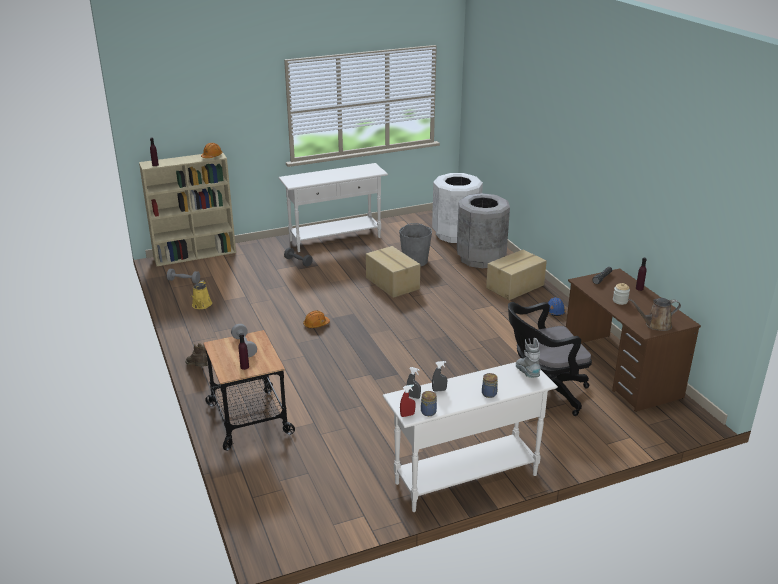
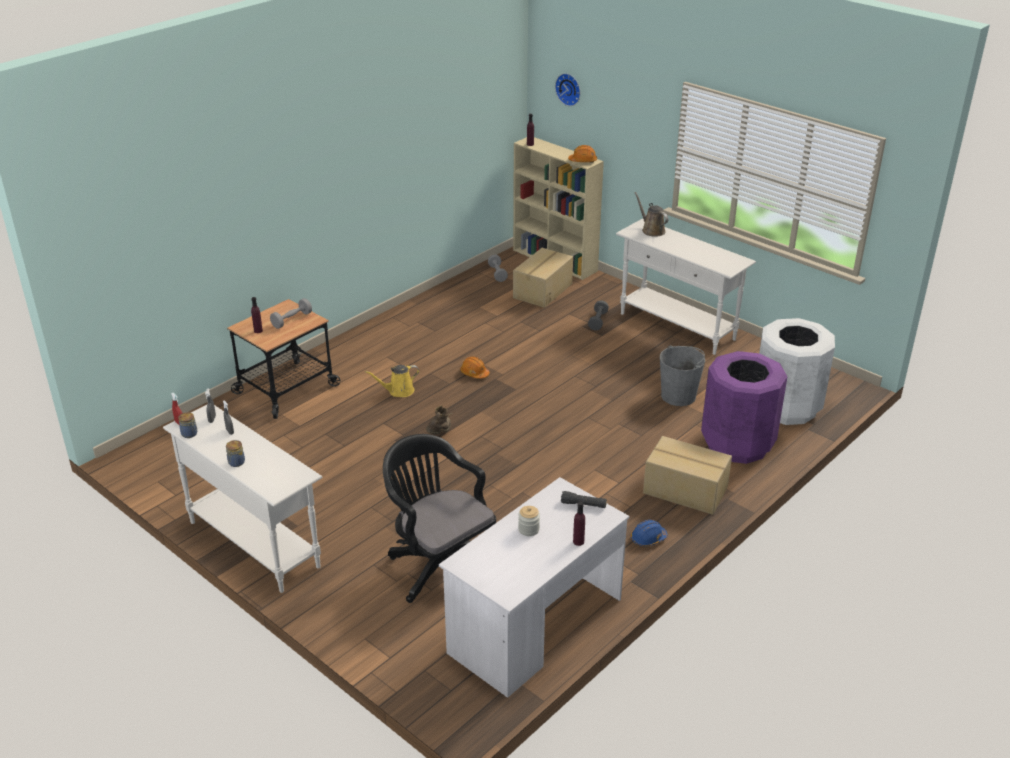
camera: 65 degrees right, 5 degrees up
(174, 104) = (569, 89): none -> wall clock
(198, 368) = (350, 336): brown boot -> brown boot (440, 433)
(201, 305) = (459, 299): yellow watering can -> yellow watering can (398, 391)
(392, 283) = (605, 395): cardboard box -> cardboard box (542, 290)
(481, 258) = (737, 444): grey trash can -> purple trash can
(527, 373) = (287, 479): grey boot -> none
(620, 371) = (535, 626): brown desk -> white desk
(655, 325) = (482, 569): brown watering can -> brown watering can (651, 230)

